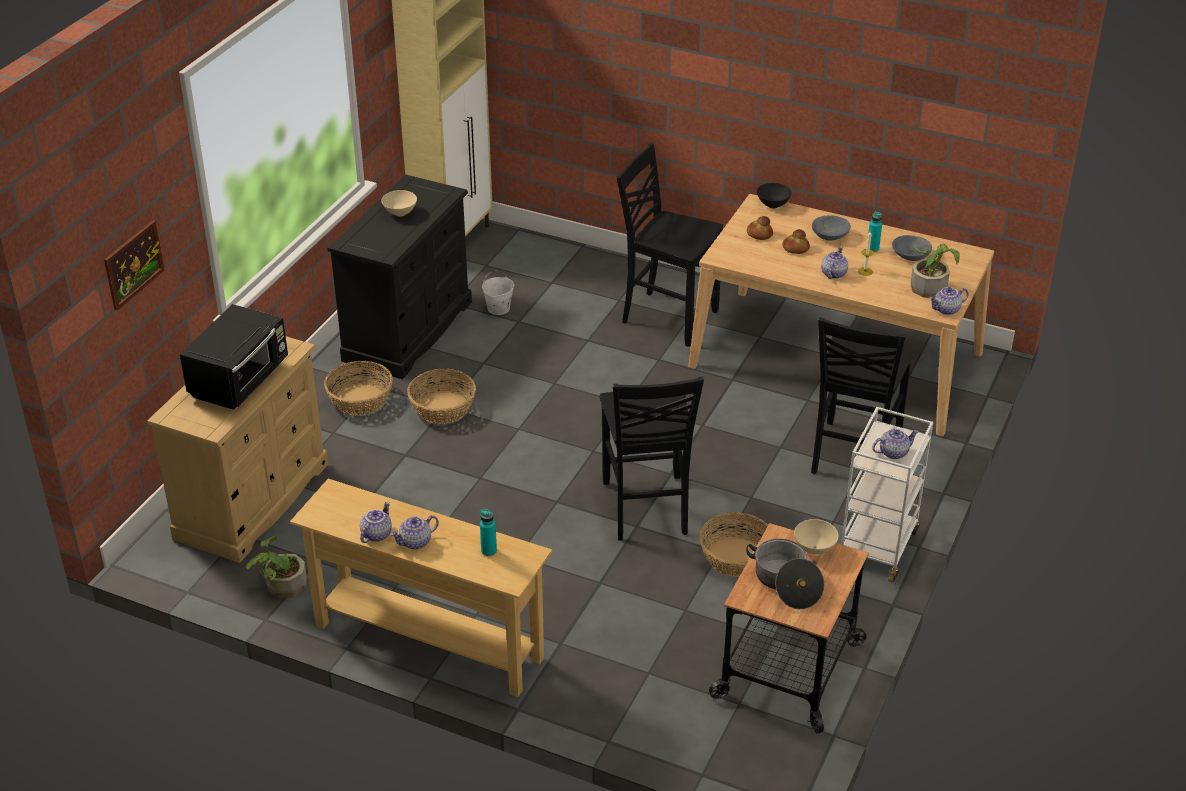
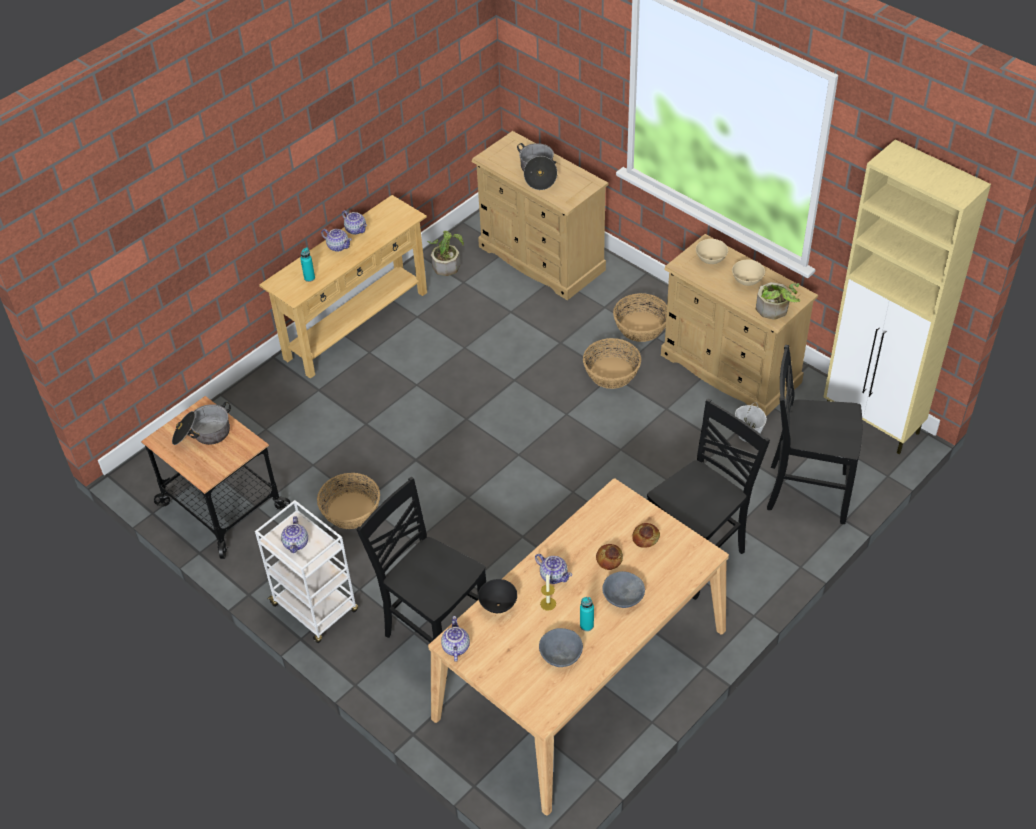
camera: 110 degrees right, 10 degrees up
(133, 264) = (562, 54): picture -> none
(241, 380) = (538, 173): black microwave -> cooking pot
(408, 331) = (730, 369): black dresser -> beige dresser
(416, 542) = (338, 246): teapot -> teapot turned 135 degrees clockwise
(646, 509) = (432, 470): black chair -> black chair (805, 491)
(772, 205) = (697, 566): black bowl -> black bowl (498, 605)
(814, 549) = (225, 461): beige bowl -> beige bowl (710, 260)
(931, 285) = (502, 651): potted plant -> potted plant (775, 311)

